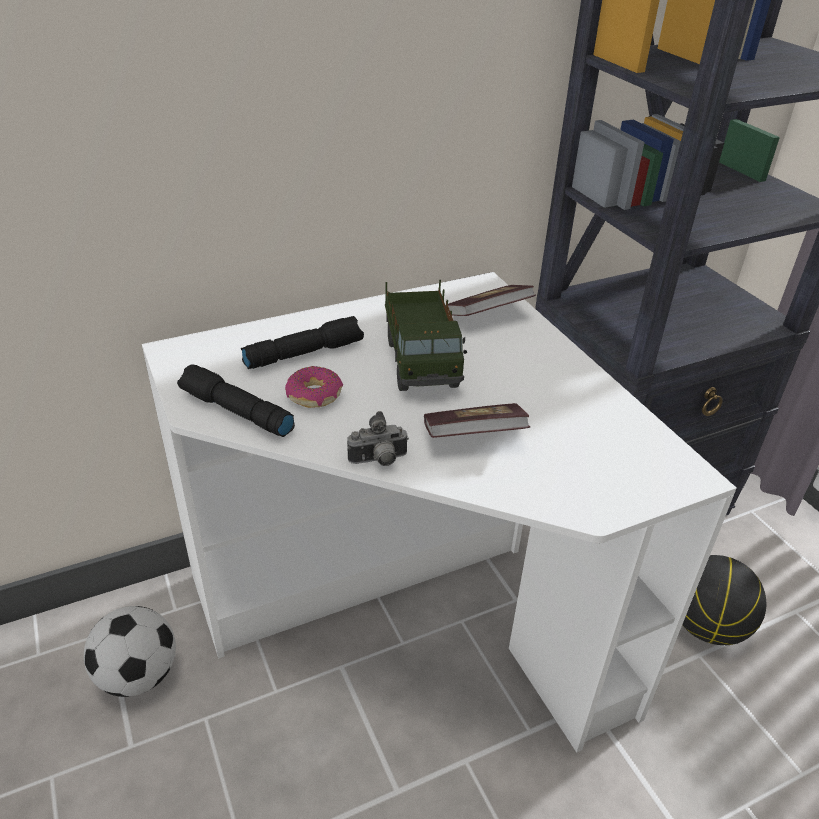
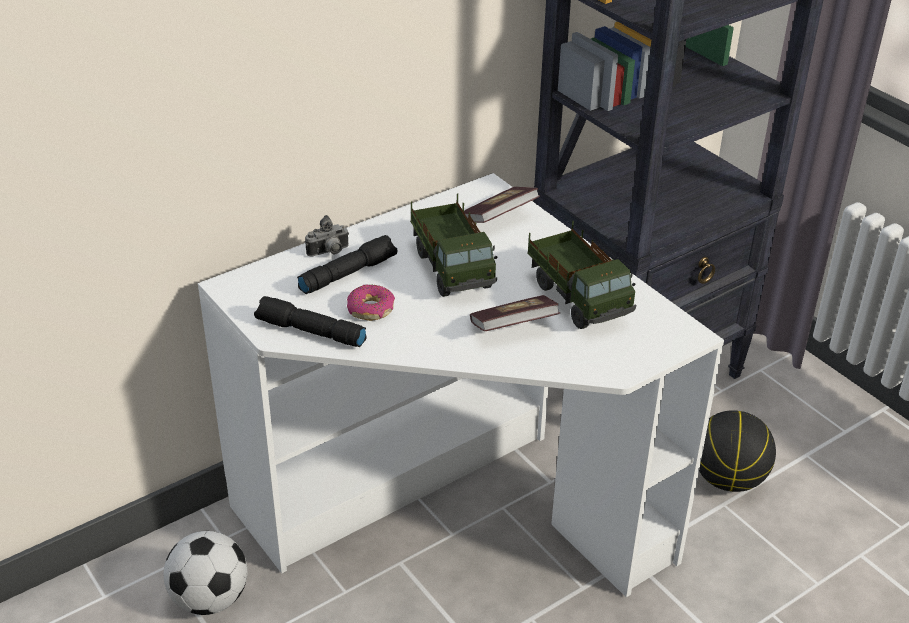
camera: 10 degrees left, 0 degrees up
(379, 461) = (443, 356): camera -> camera (329, 253)
(559, 412) = (578, 298): none -> toy truck

